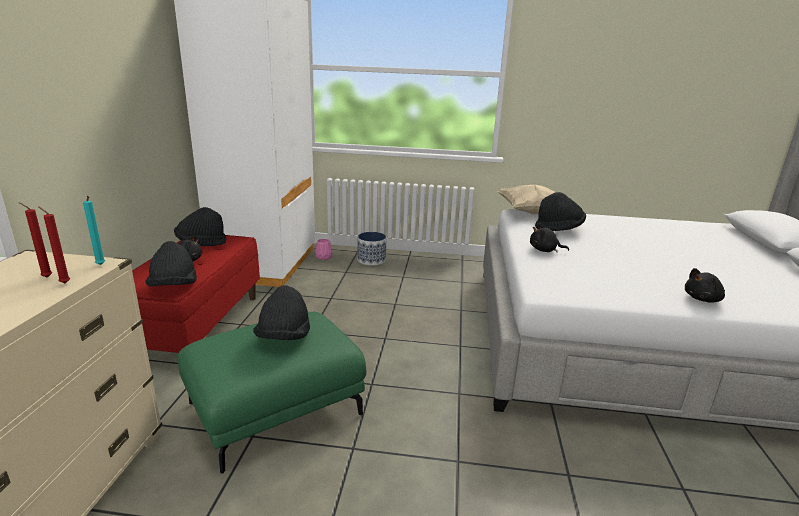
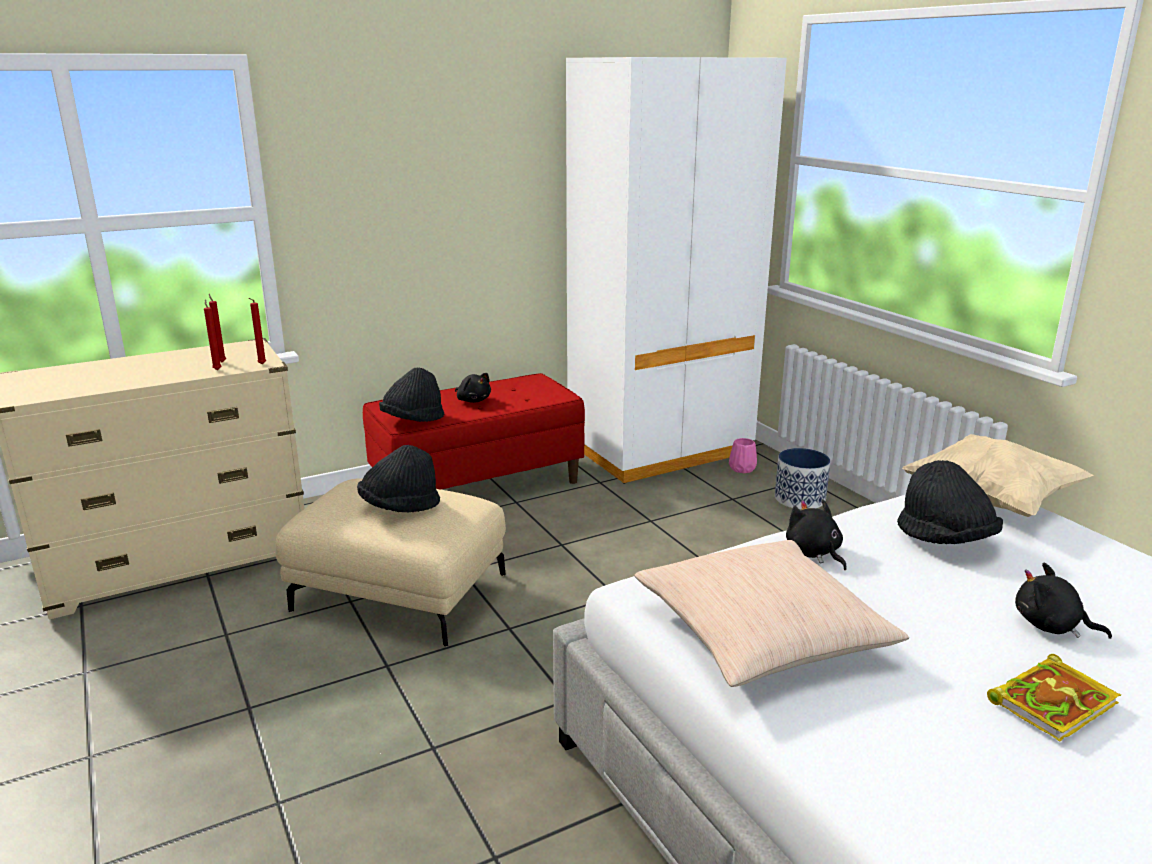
camera: 55 degrees right, 0 degrees up
(101, 265) = (261, 365): turquoise candle -> red candle
(201, 244) = (520, 388): black hat -> none
(276, 411) = (397, 594): green ottoman -> beige ottoman
(605, 283) = (761, 633): none -> beige pillow
(684, 260) = (1053, 701): none -> book
(703, 299) = (854, 749): black plush toy -> black plush toy (1051, 626)

